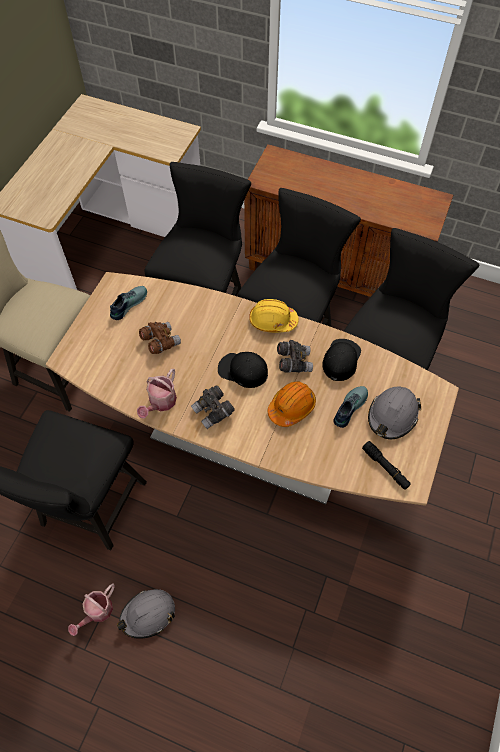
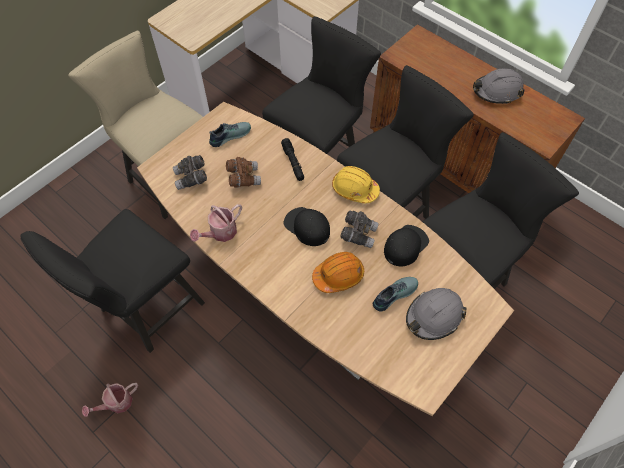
camera: 20 degrees right, 0 degrees up
(148, 614) = (158, 422): grey hard hat -> grey hard hat (497, 91)
(213, 411) = (264, 256): grey binoculars -> grey binoculars (191, 178)
(385, 467) = (406, 364): black flashlight -> black flashlight (293, 162)

